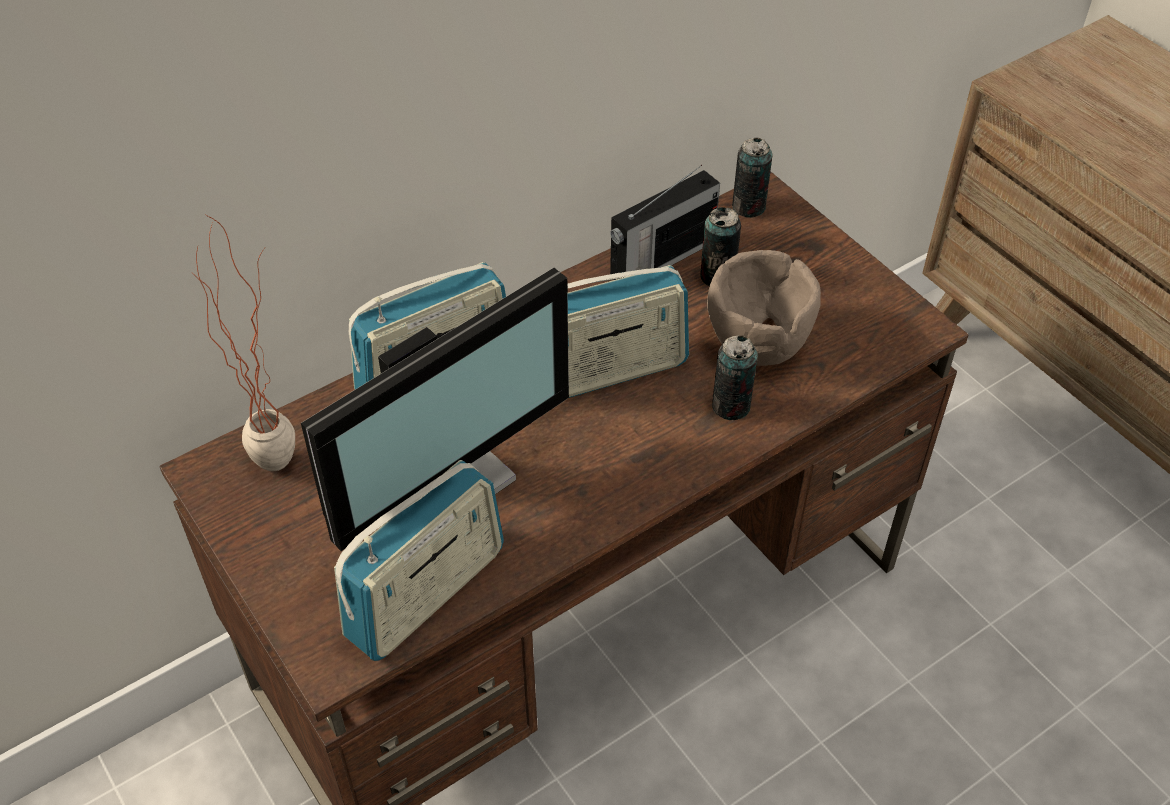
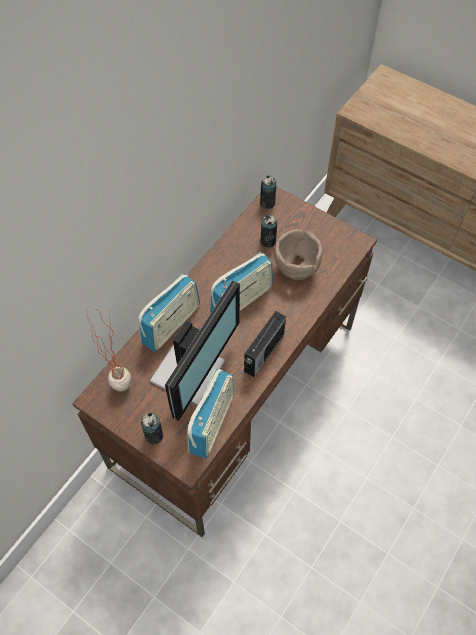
camera: 20 degrees left, 10 degrees up
(660, 260) = (241, 240): radio -> radio (263, 354)
(731, 406) = (297, 301): can -> can (154, 436)

